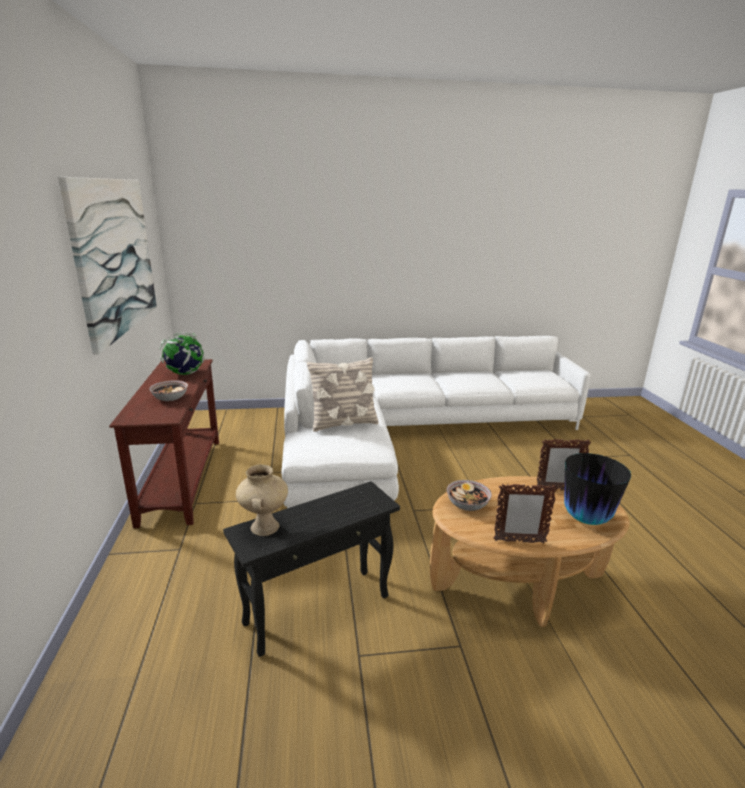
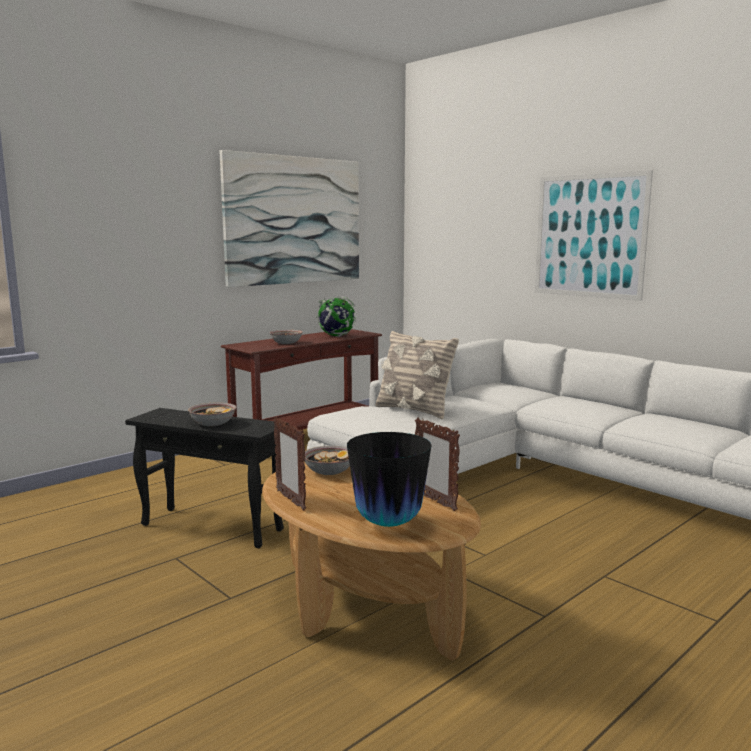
camera: 55 degrees right, 10 degrees down
(264, 526) = (174, 414): beige vase -> none
(327, 515) = (213, 423): none -> bowl
(368, 253) = (589, 236): none -> picture

